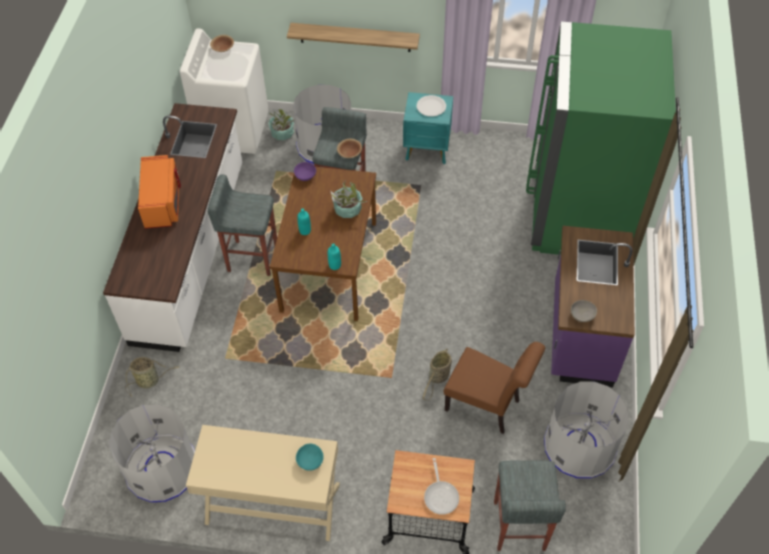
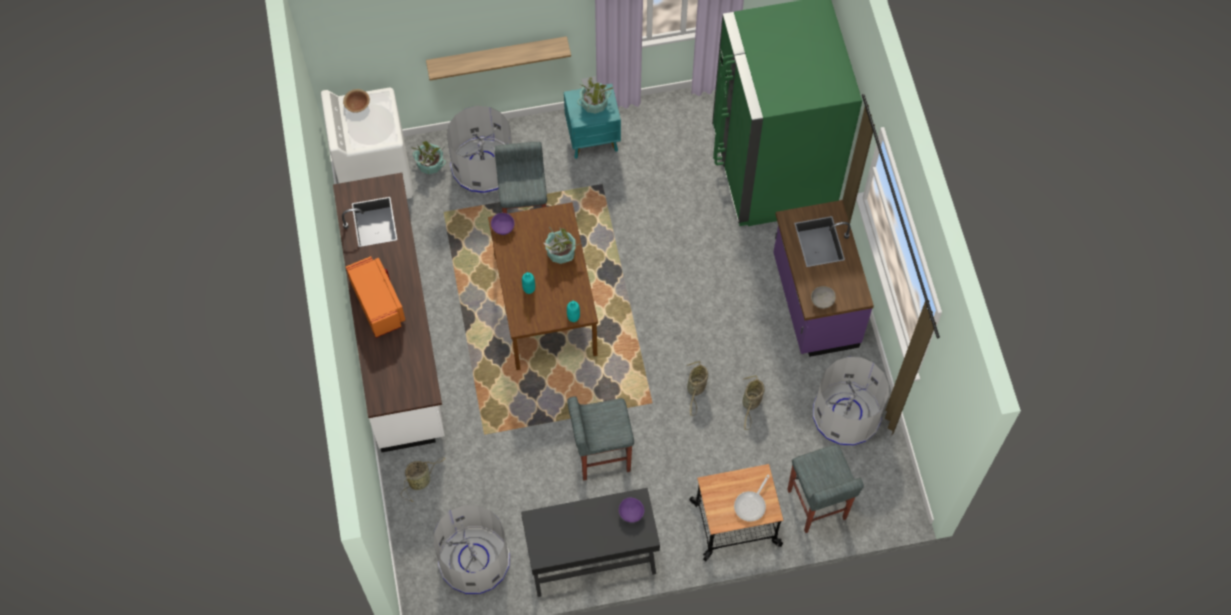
camera: 20 degrees left, 10 degrees up
(252, 257) = (462, 319): grey stool -> grey stool (601, 455)
(272, 504) = (591, 558): beige desk -> black desk
(310, 461) = (631, 513): turquoise bowl -> purple bowl
(349, 153) = (536, 187): brown bowl -> none
(431, 106) = (594, 103): white plate -> potted plant
(441, 495) = (751, 505): frying pan -> frying pan turned 60 degrees clockwise
(487, 406) = (751, 403): brown chair -> basket

